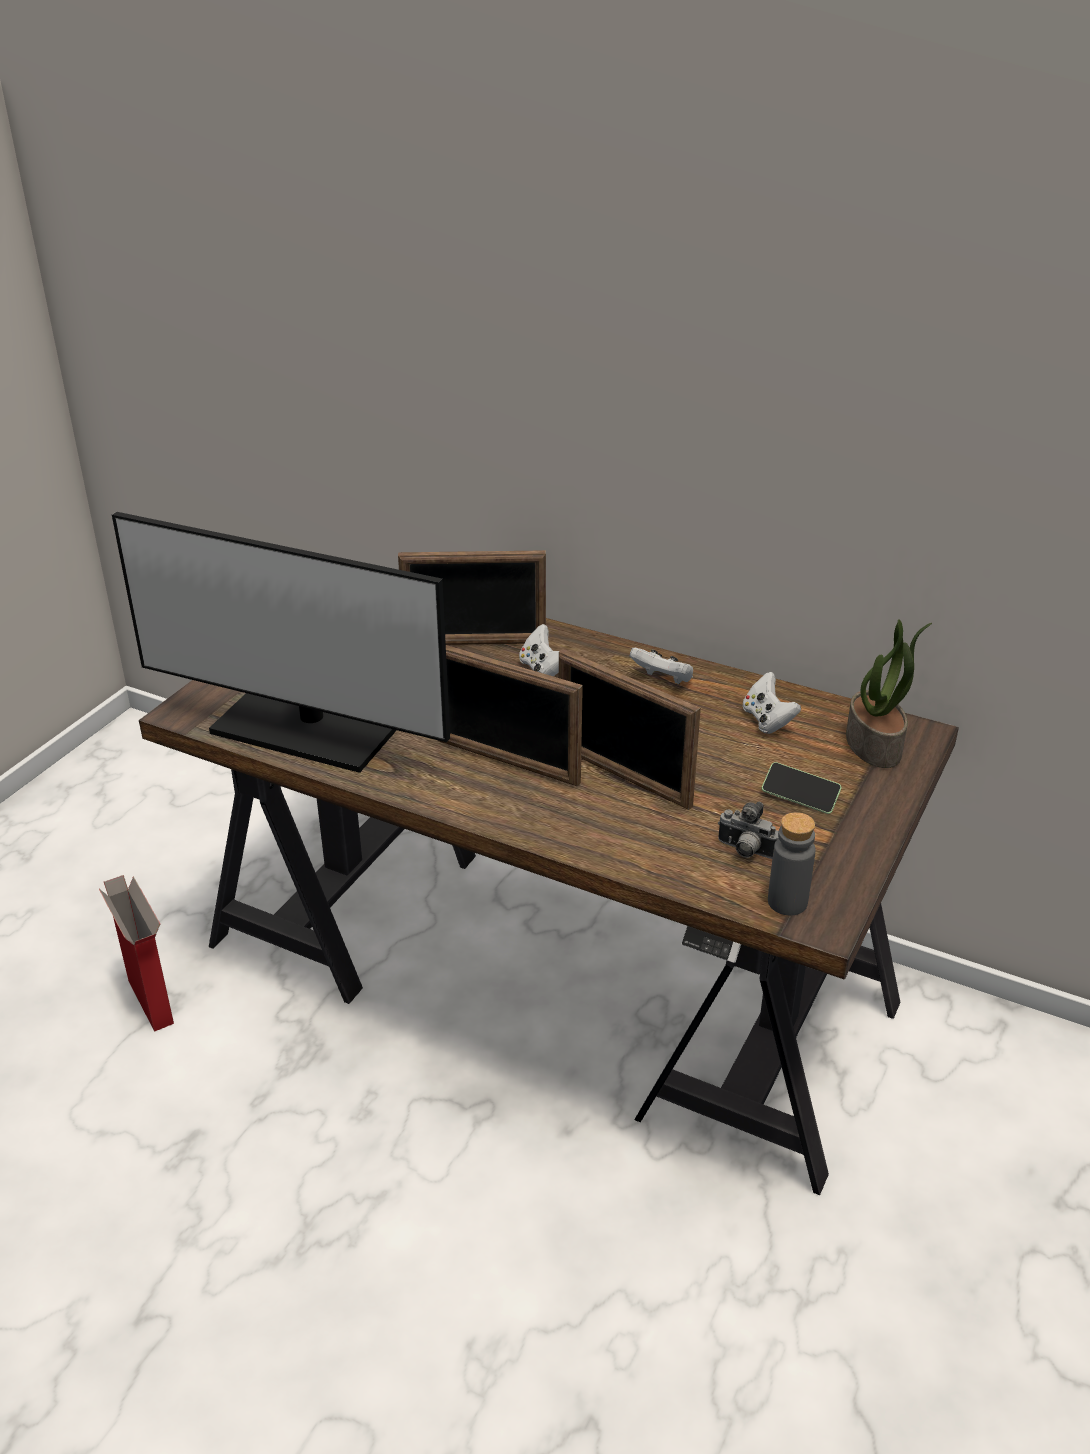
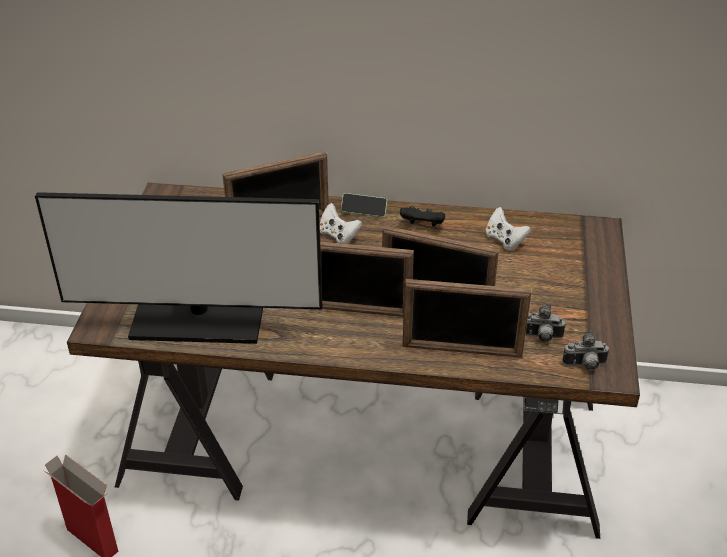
camera: 20 degrees left, 5 degrees up
(622, 843) = (462, 351): none -> picture frame
(663, 680) = (422, 225): white game controller -> black game controller
(787, 902) = (585, 365): grey bottle -> camera
(800, 796) = (553, 290): phone -> phone (364, 210)
(875, 745) = (579, 242): potted plant -> none

